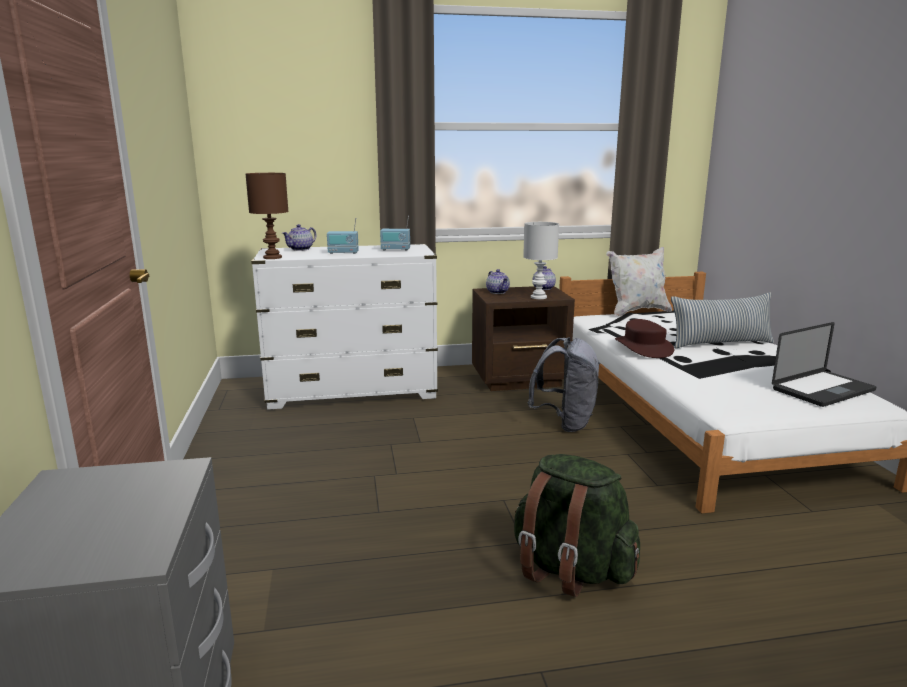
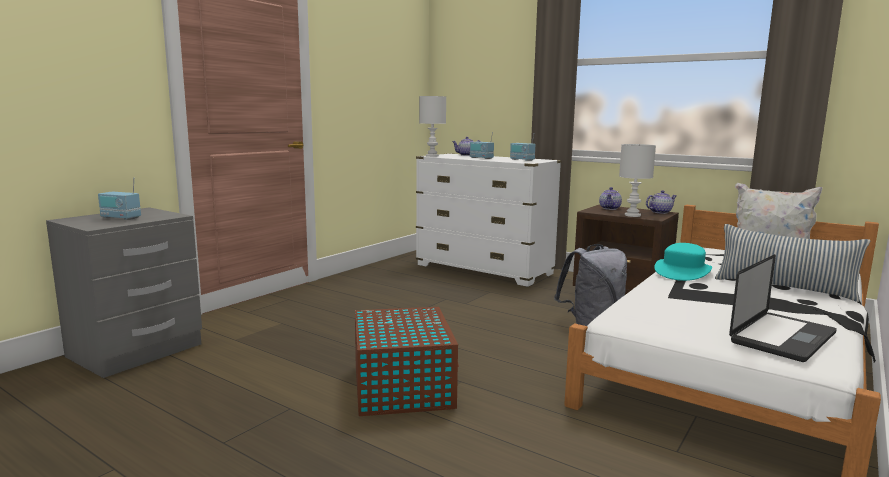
camera: 45 degrees right, 5 degrees down
(99, 516) = (120, 218): none -> radio
(272, 257) = (432, 156): brown table lamp -> white table lamp
(570, 570) = (402, 385): green backpack -> brown storage box
(643, 347) = (682, 271): brown hat -> turquoise hat
(823, 390) = (782, 338): laptop -> laptop turned 60 degrees counterclockwise

